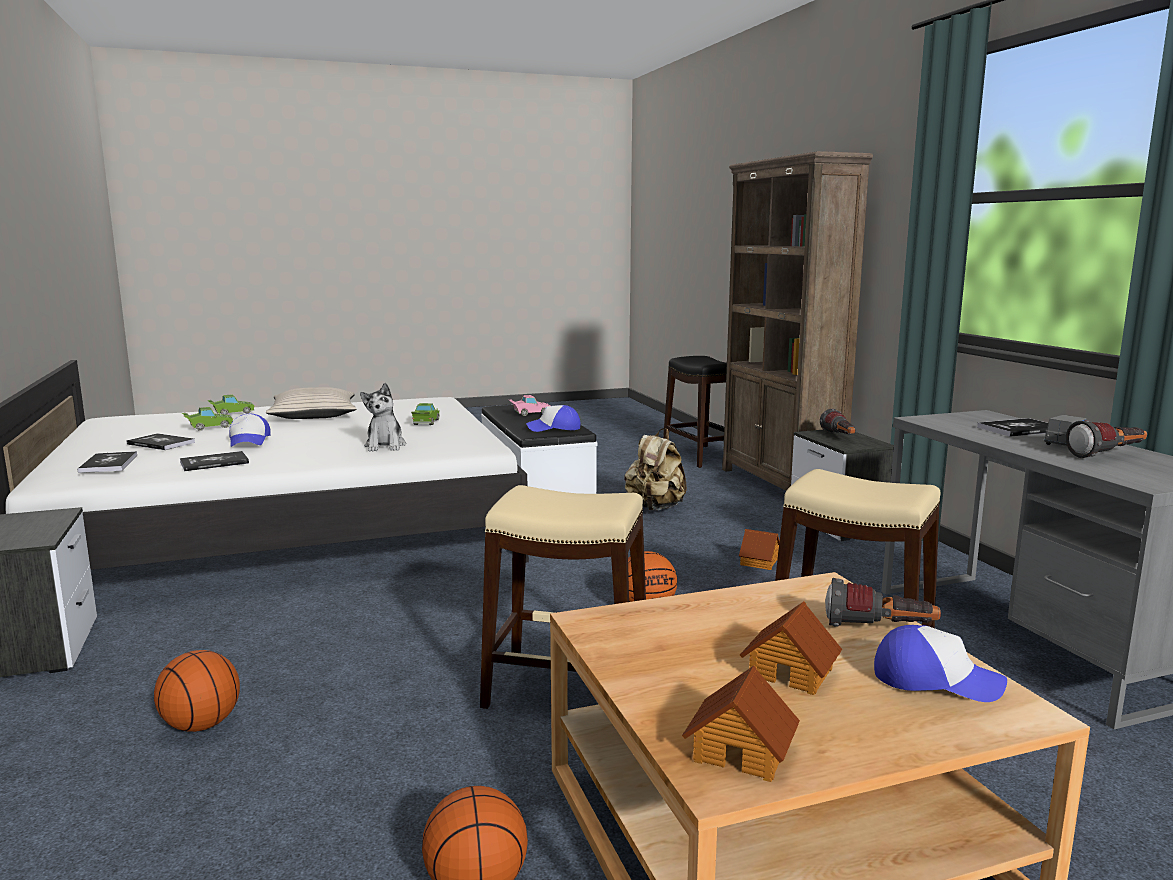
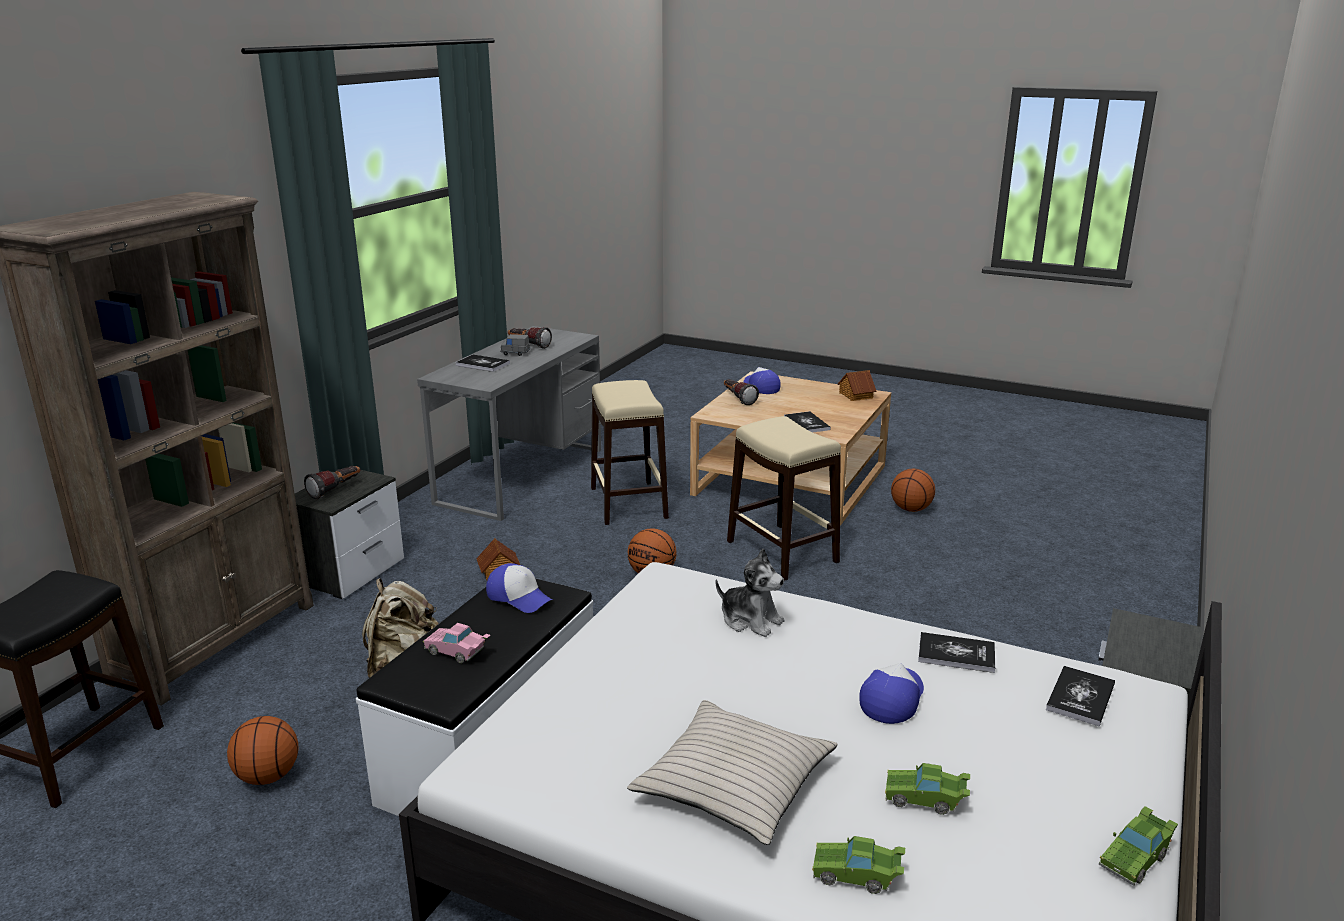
camera: 135 degrees left, 10 degrees up
(161, 443) = (1011, 746): book -> book (806, 423)
(201, 725) = (1002, 618): basketball -> basketball (268, 776)
(385, 446) = (750, 620): plush toy -> plush toy turned 90 degrees clockwise
(426, 422) = (634, 663): green toy car -> green toy car (1135, 858)
(791, 672) = (799, 401): toy house -> none

